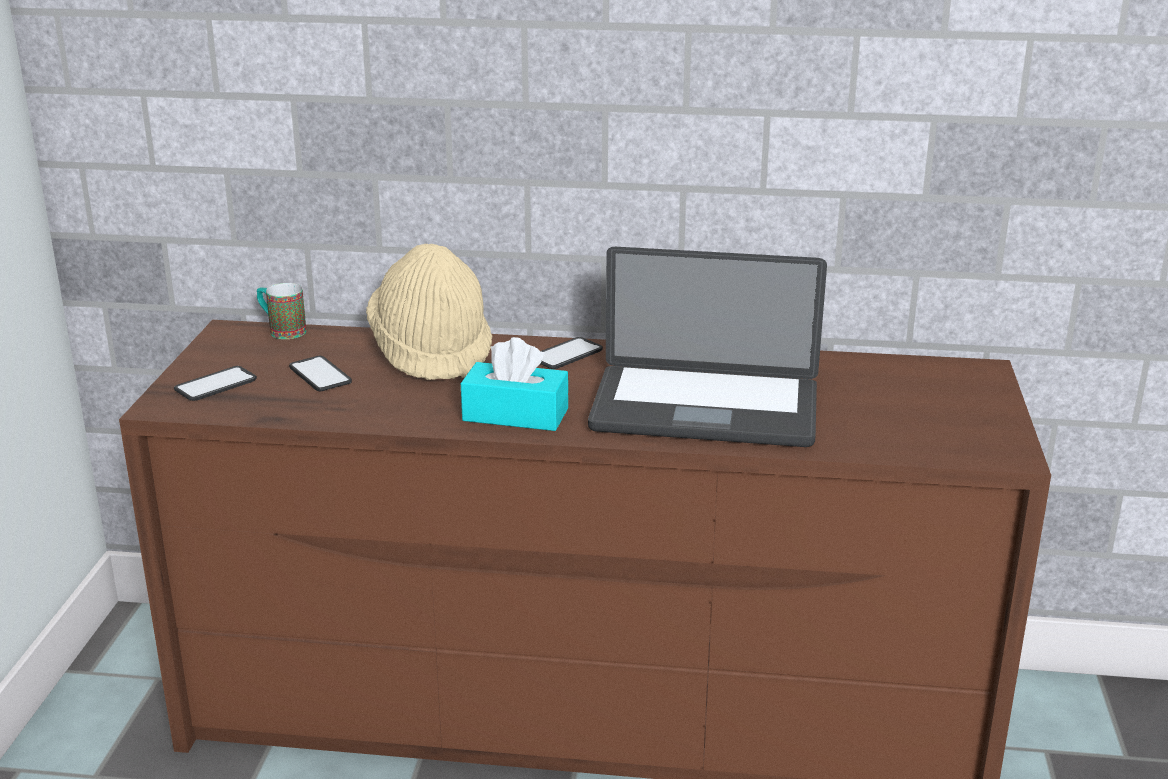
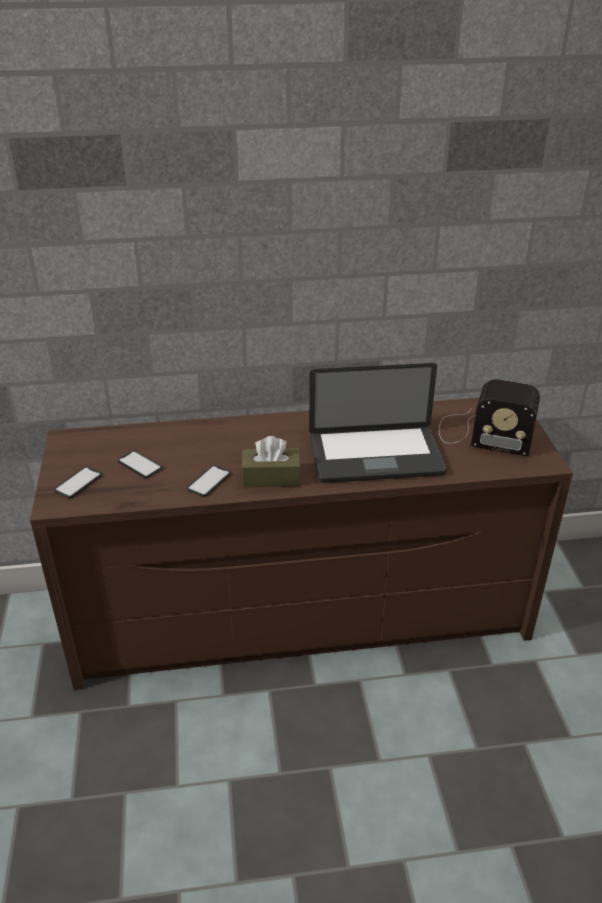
camera: 15 degrees left, 10 degrees up
(281, 330) = (98, 433): mug -> none
(432, 351) = (199, 436): beige hat -> none
(515, 415) = (271, 477): turquoise tissue box -> brown tissue box
(566, 354) = (279, 426): phone -> phone (209, 481)
(907, 403) = (481, 434): none -> radio

